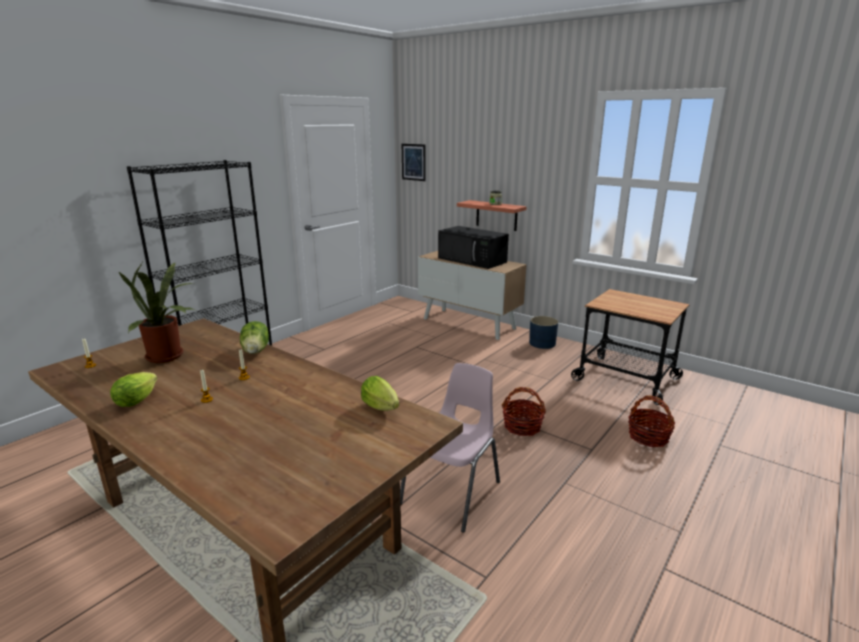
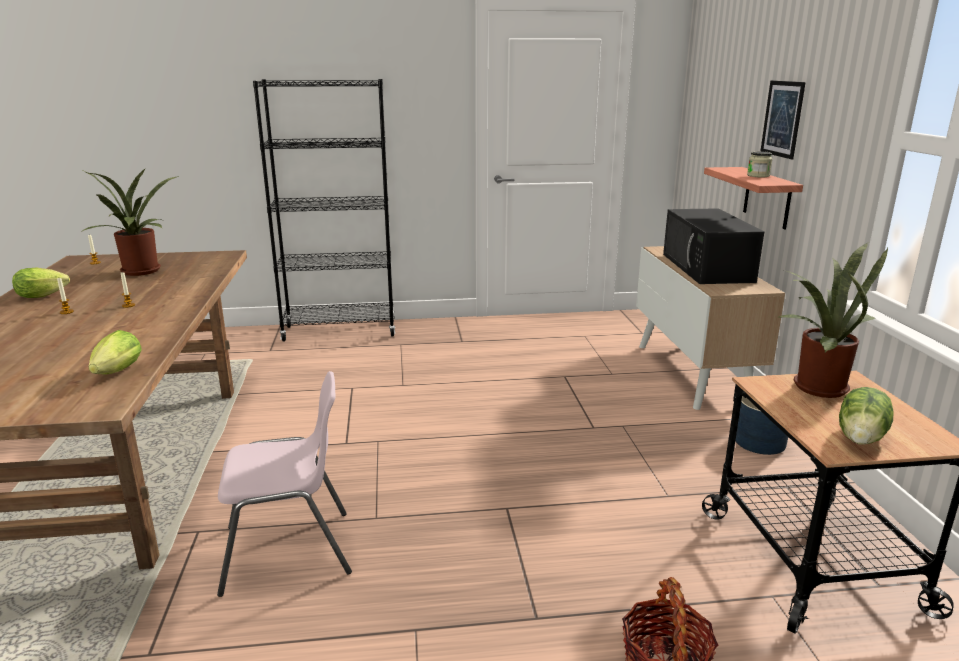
camera: 45 degrees right, 0 degrees up
(256, 350) = (196, 288): lettuce -> lettuce (862, 438)
(413, 162) = (697, 100): picture -> picture (782, 119)
(522, 426) = (504, 531): basket -> none
(612, 299) = (815, 386): none -> potted plant

